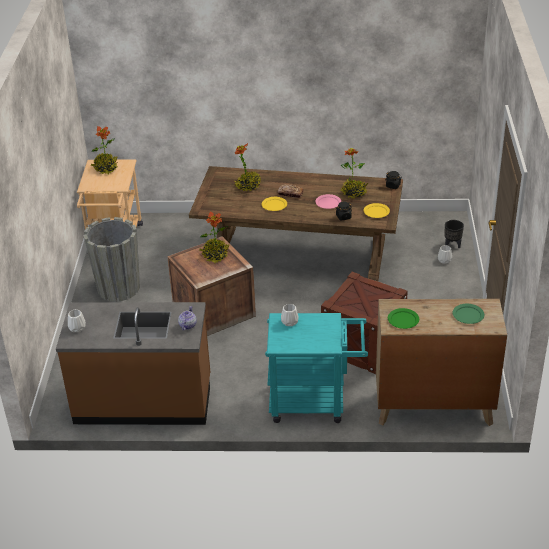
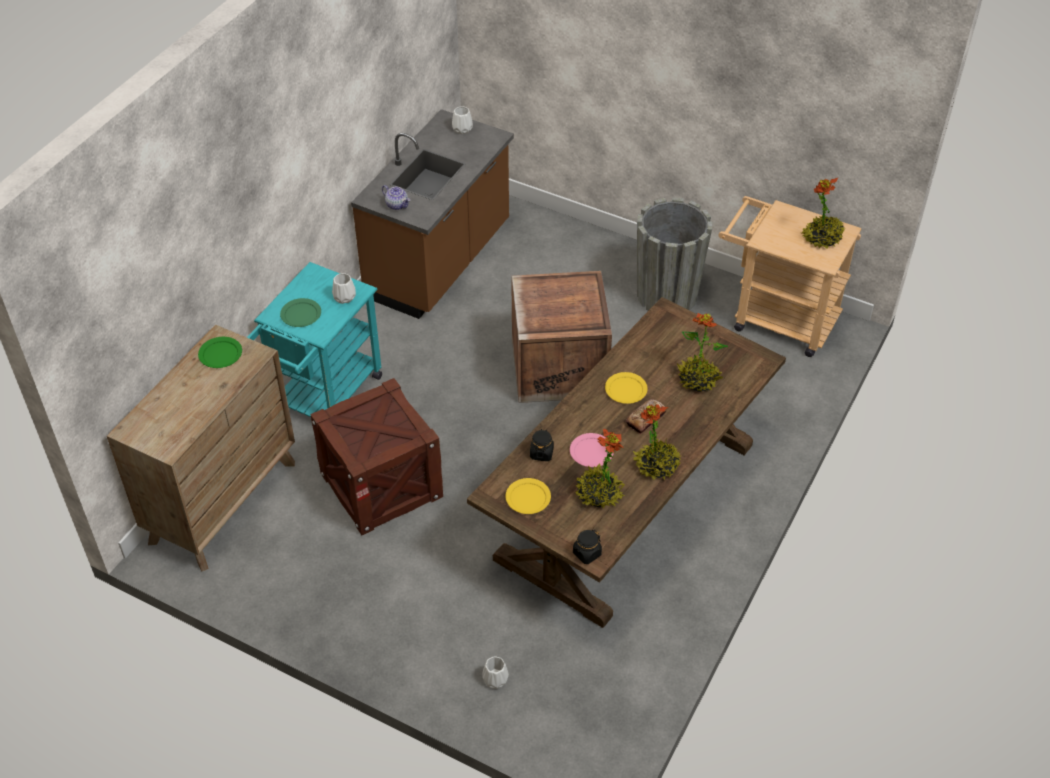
camera: 115 degrees right, 10 degrees up
(215, 255) = (569, 313): potted plant -> potted plant (656, 465)
(452, 245) = (526, 714): black planter -> none
(468, 315) = (172, 417): green plate -> green plate (300, 314)

